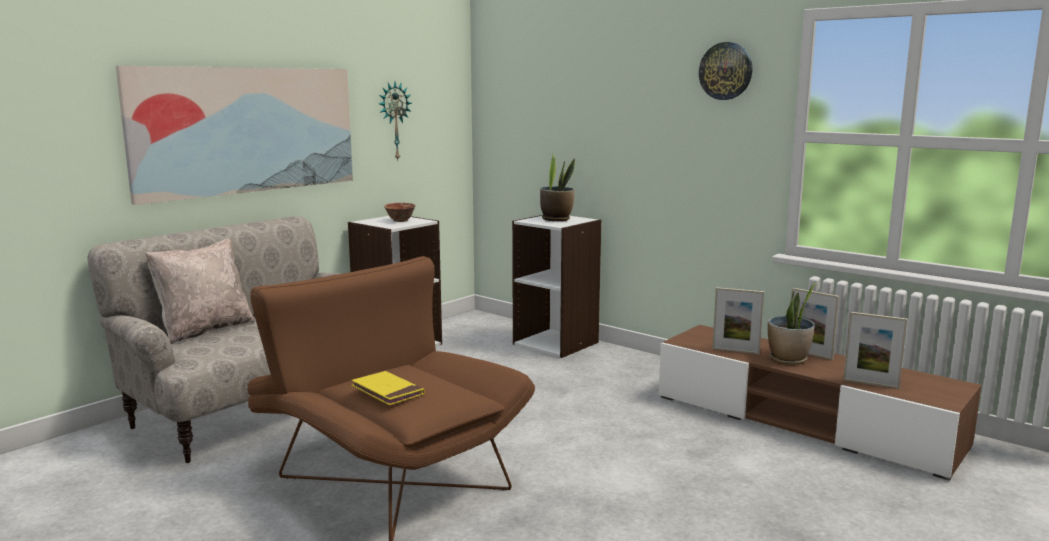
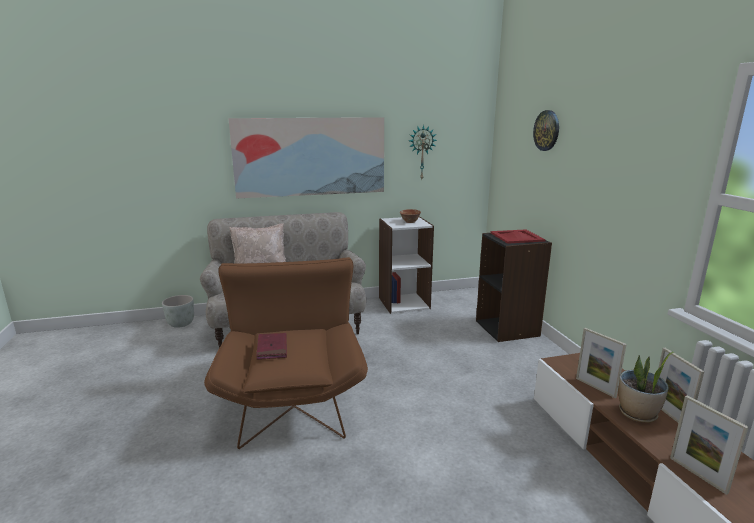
camera: 35 degrees right, 5 degrees up
(49, 452) = (181, 324): none -> grey planter
(387, 391) = (272, 348): yellow book -> red book
(556, 219) = (516, 237): potted plant -> red tray
(556, 343) = (507, 328): white bookcase -> black bookcase
(726, 71) = (658, 126): wall clock -> wall clock (547, 130)

